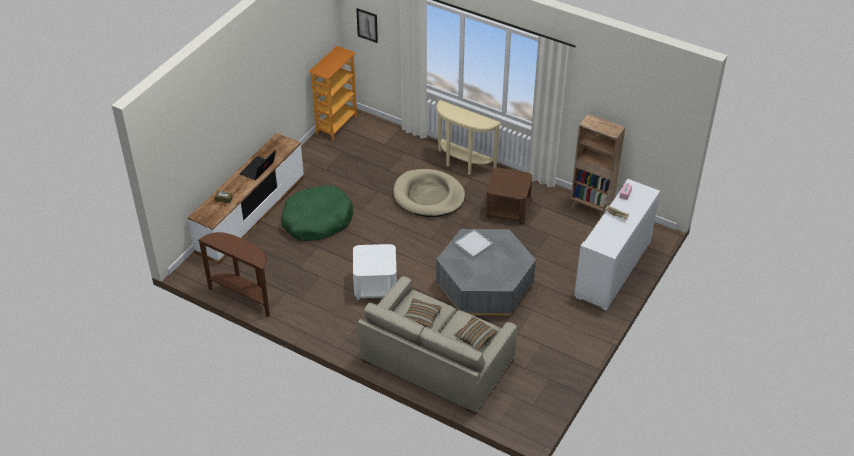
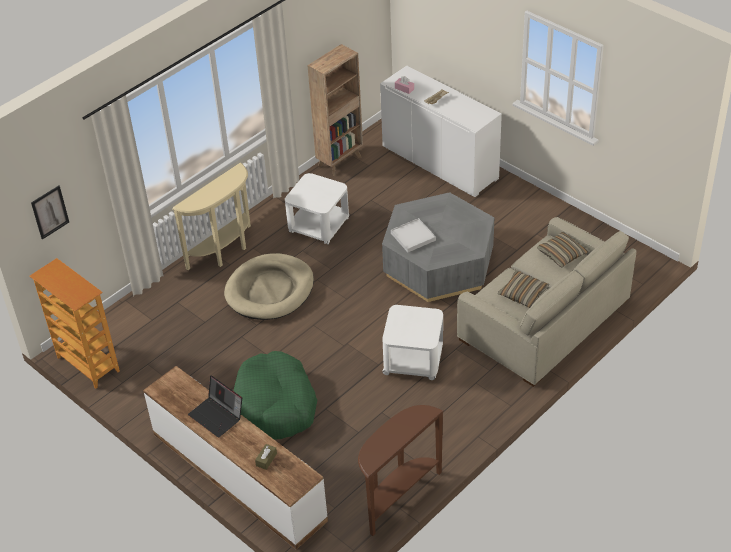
camera: 75 degrees left, 0 degrees up
(507, 209) = (318, 226): brown side table -> white side table

